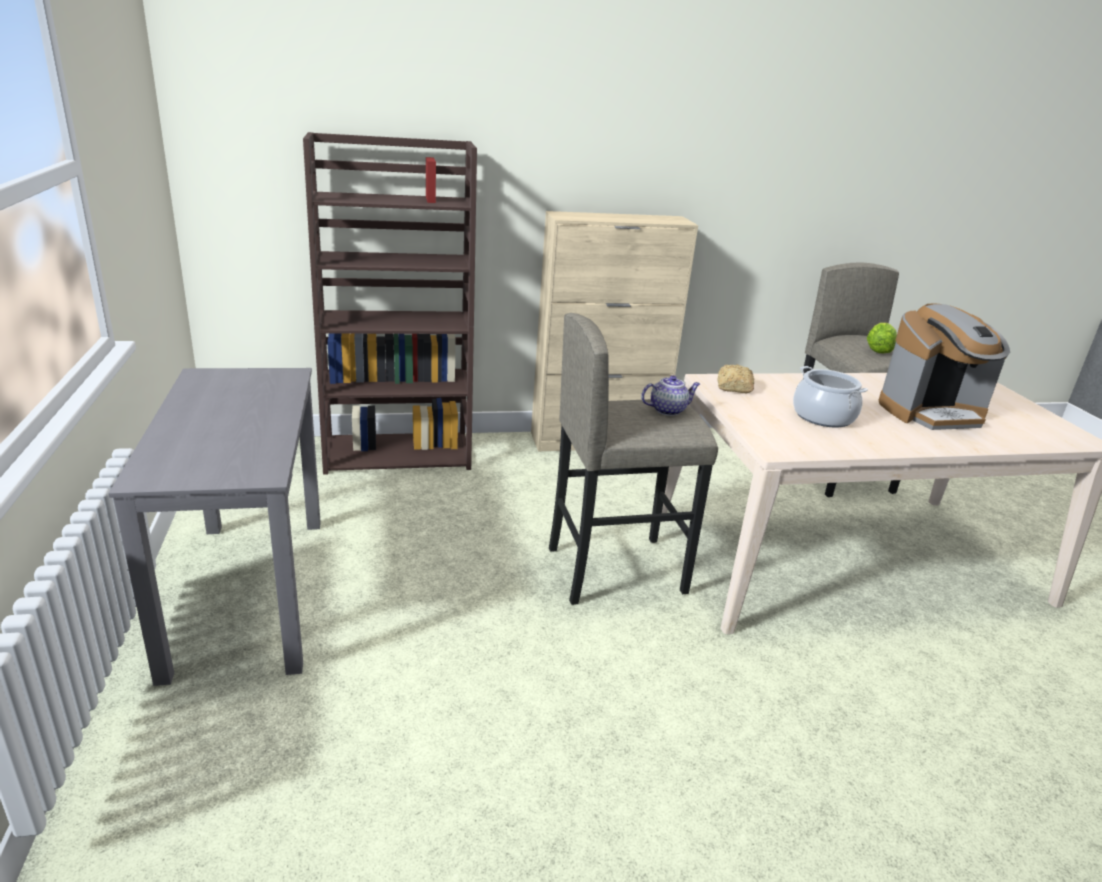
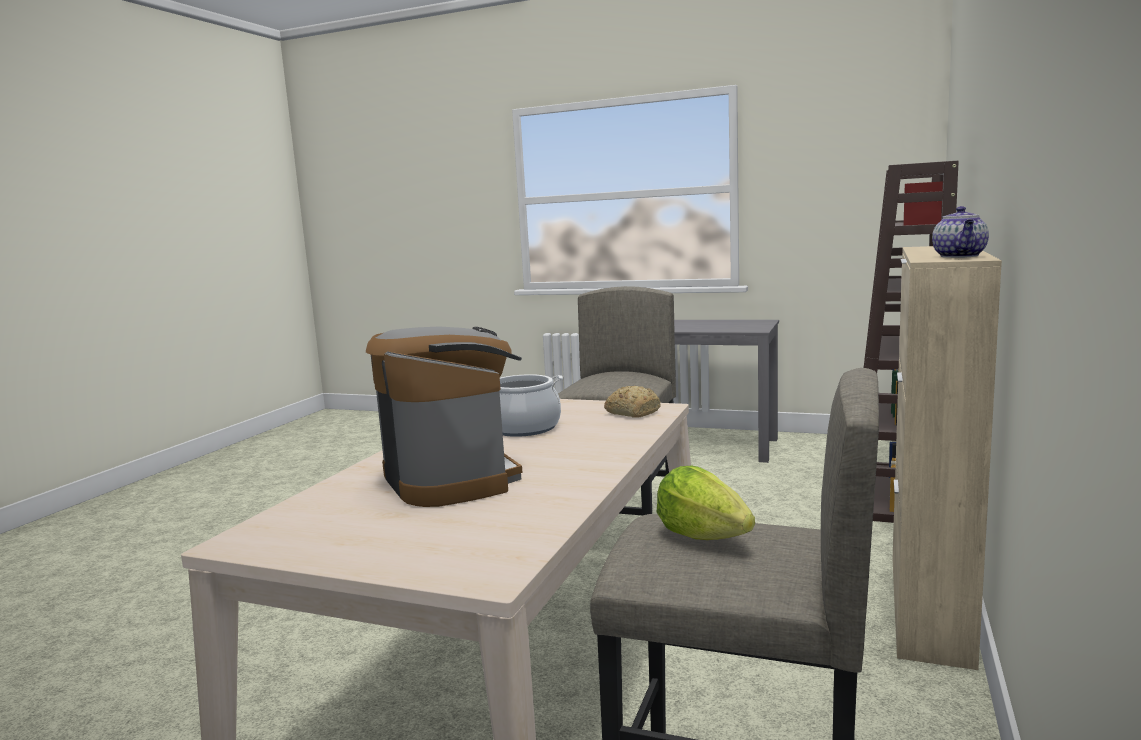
camera: 125 degrees right, 15 degrees down
(668, 410) = (605, 385): teapot -> teapot (960, 256)
(931, 413) = (452, 479): coffee machine -> coffee machine turned 135 degrees clockwise

